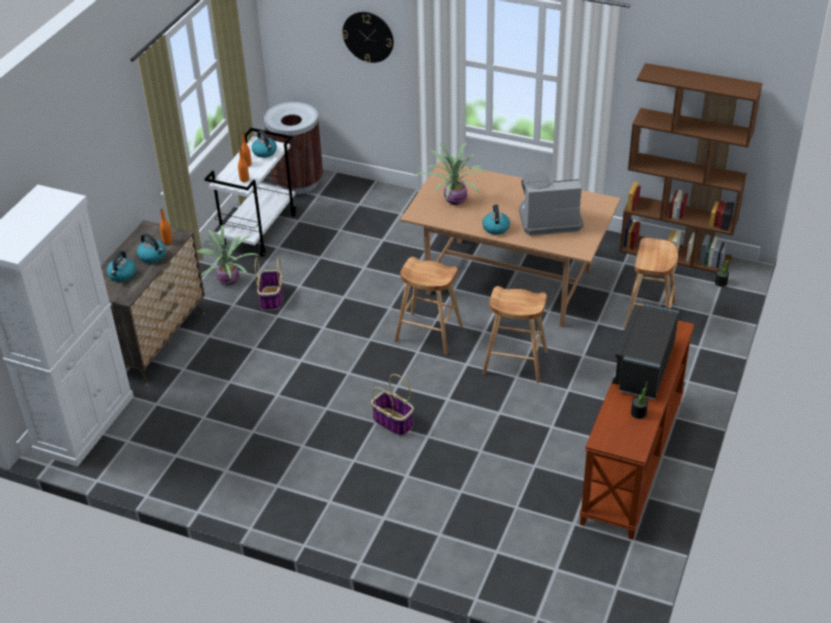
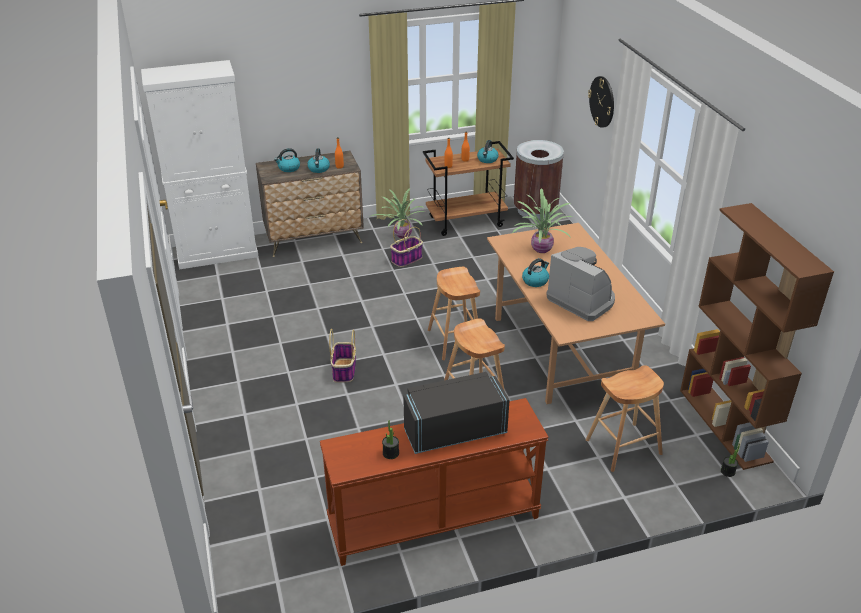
camera: 50 degrees right, 5 degrees down
(259, 230) = (466, 221): white cart -> brown cart

